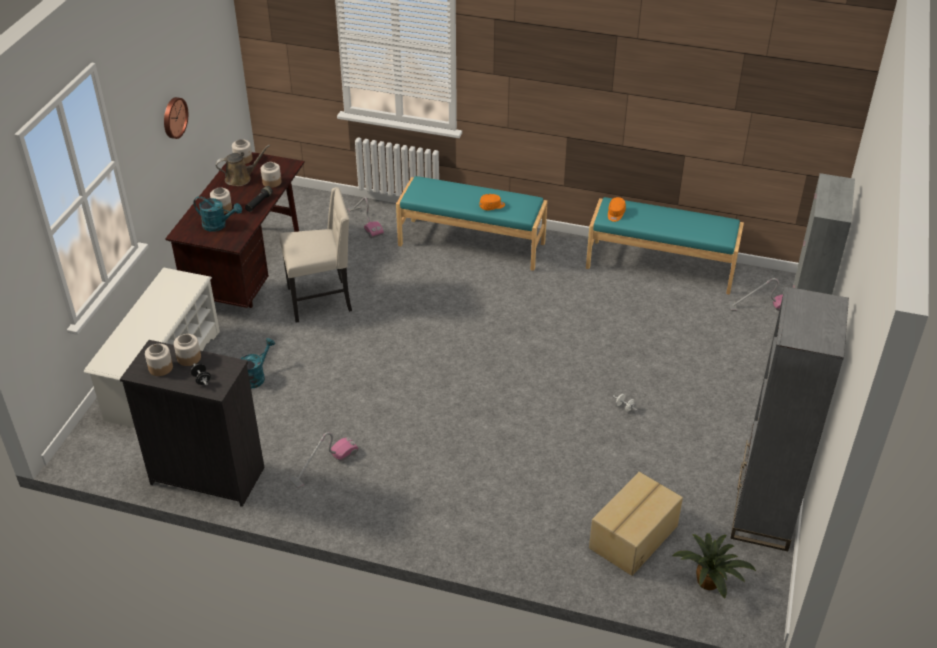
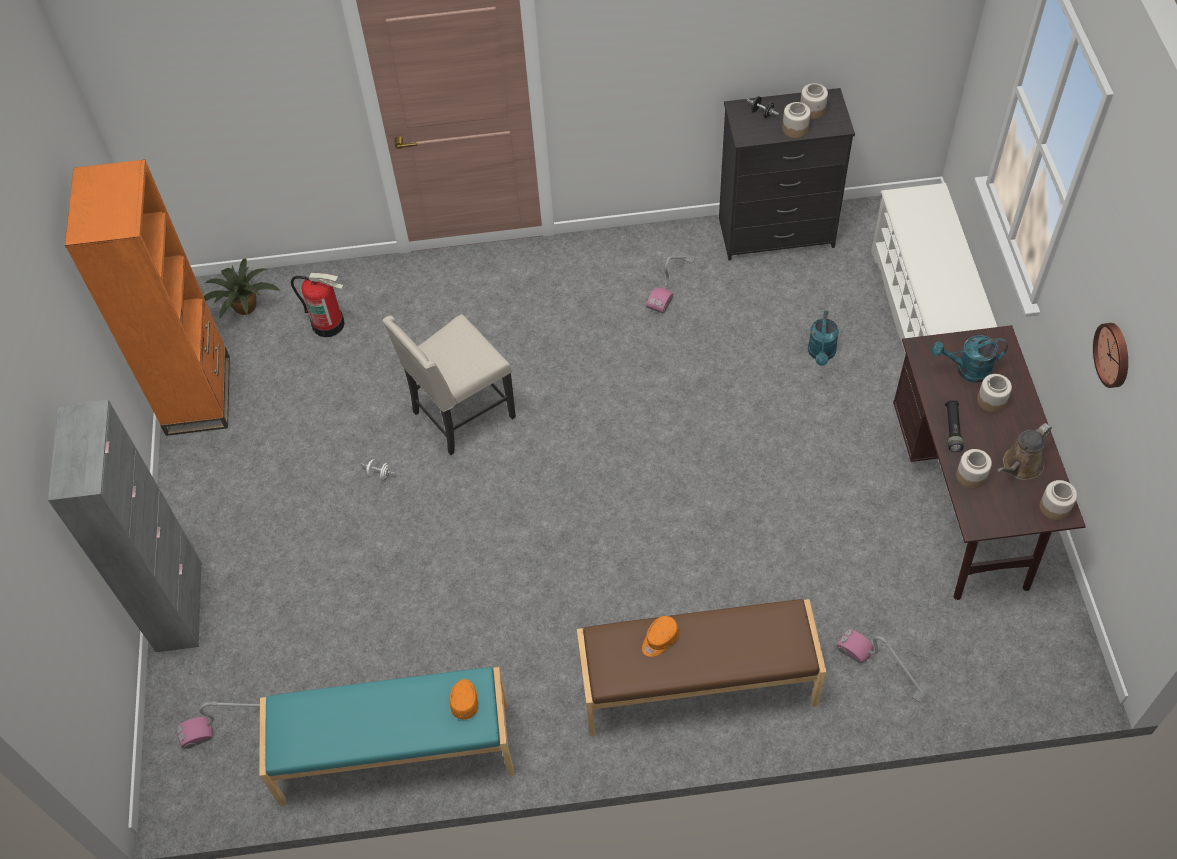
camera: 160 degrees right, 15 degrees up
(321, 300) = (833, 492): beige chair -> beige chair (461, 415)
(472, 243) = (697, 686): turquoise bench -> brown bench
(632, 536) = (328, 323): cardboard box -> fire extinguisher
(762, 514) = (198, 395): grey bookcase -> orange bookcase

